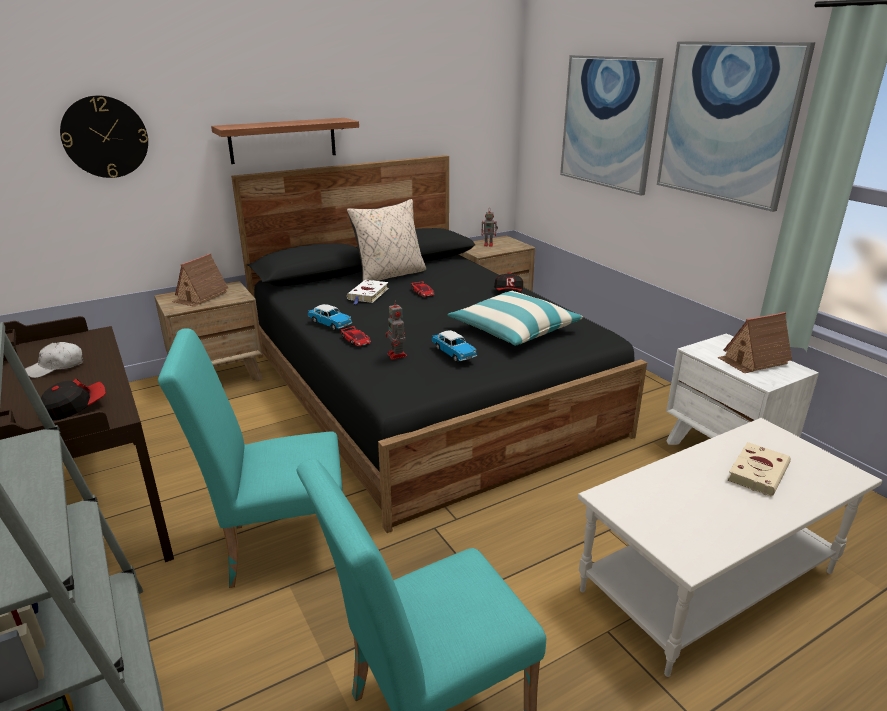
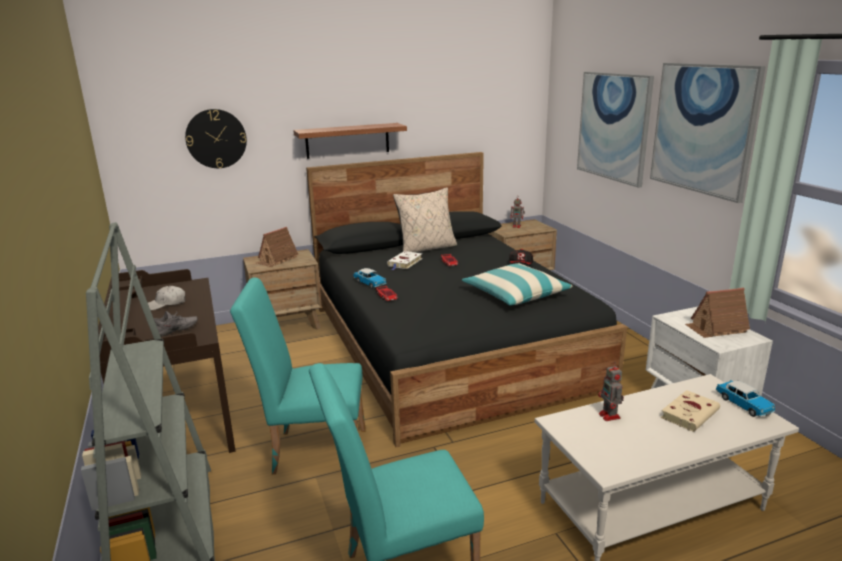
camera: 10 degrees right, 5 degrees down
(76, 408) = (176, 331): cap -> grey shoe
(397, 355) = (415, 309): toy robot -> toy robot (610, 416)
(454, 353) = (460, 309): toy car -> toy car (743, 405)

